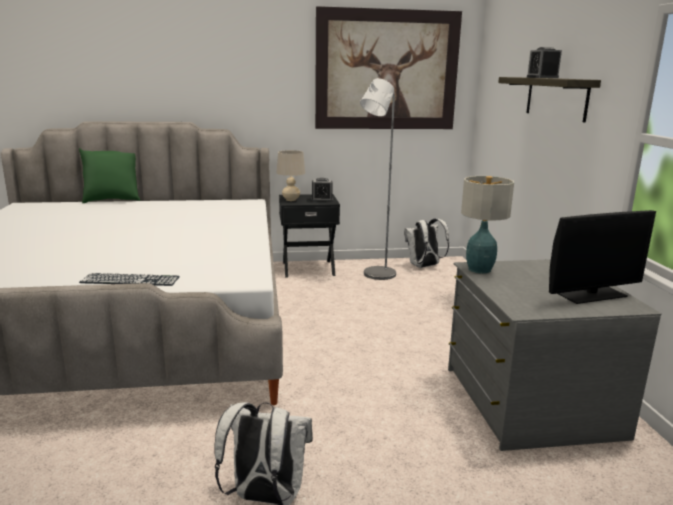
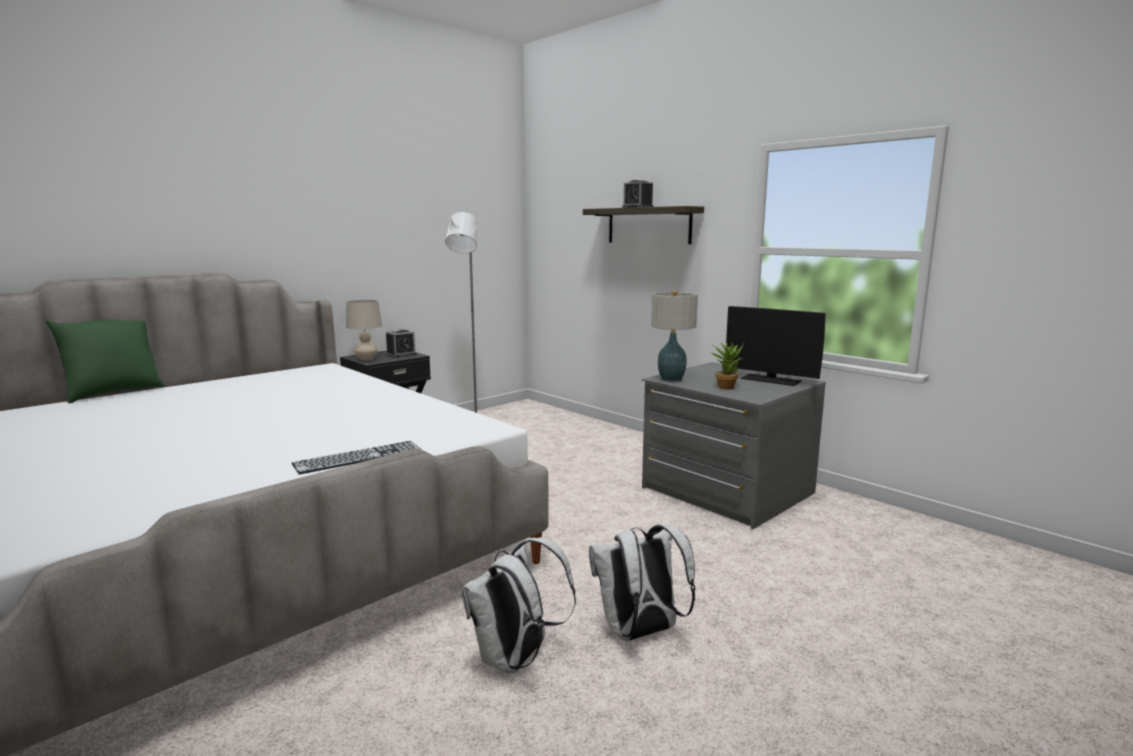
camera: 35 degrees left, 5 degrees down
(387, 70) = (443, 206): picture -> none
(424, 266) = (506, 414): white backpack -> white backpack (515, 659)
(520, 291) = (726, 386): none -> potted plant
(591, 295) = (771, 380): monitor -> monitor turned 90 degrees clockwise

